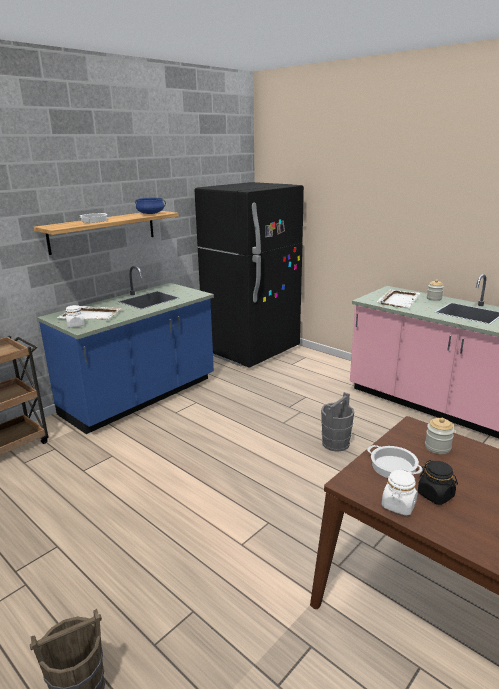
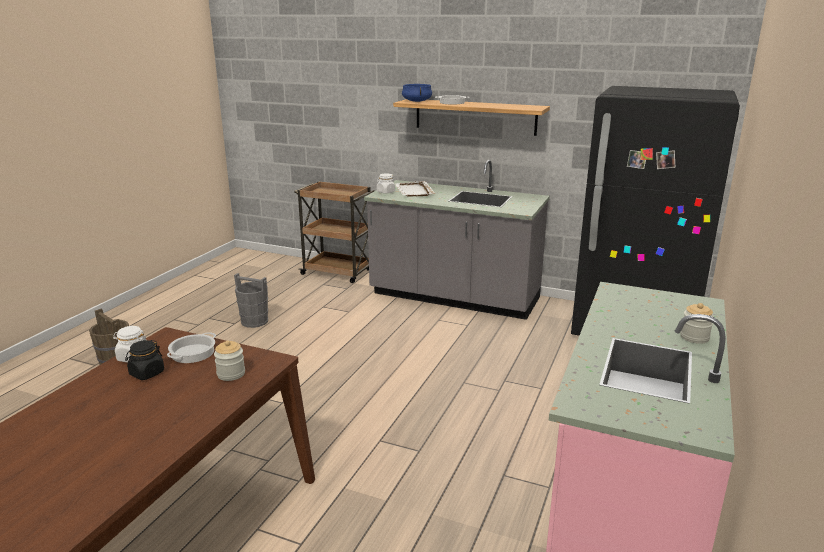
camera: 70 degrees right, 0 degrees up
(141, 397) = (454, 297): blue counter -> grey counter
(150, 213) = (519, 106): blue cooking pot -> blue cooking pot (417, 101)
(335, 443) = (440, 424): grey bucket -> grey bucket (254, 321)
(399, 300) = (646, 311): white tray -> none

